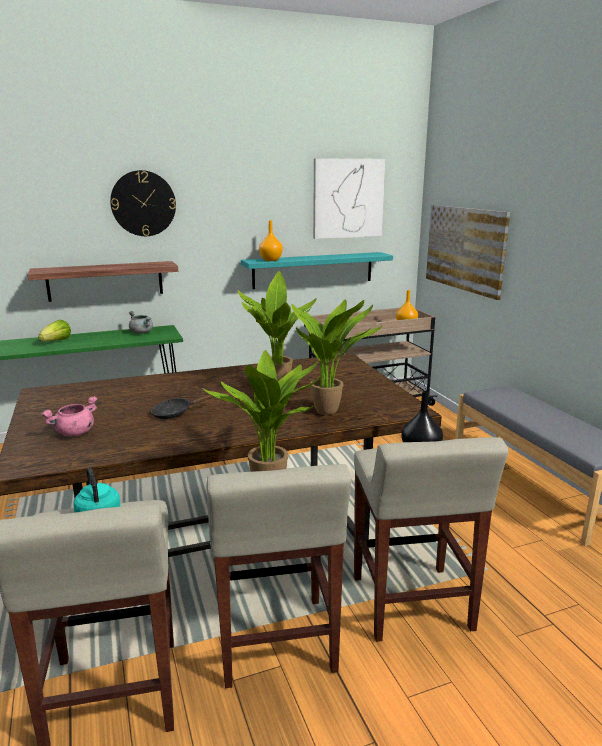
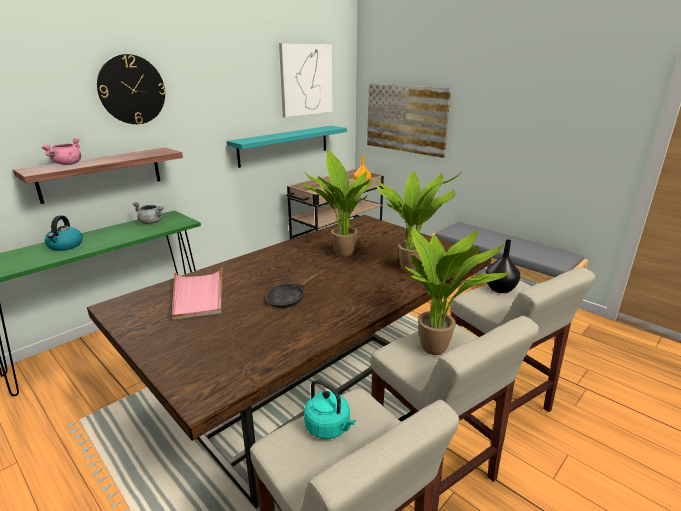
camera: 25 degrees left, 5 degrees up
(56, 341) = (65, 246): lettuce -> kettle
(74, 433) = (214, 343): pink cooking pot -> pink cooking pot (67, 164)
(107, 396) = (198, 296): none -> pink tray
(271, 260) = (256, 139): orange vase -> none

